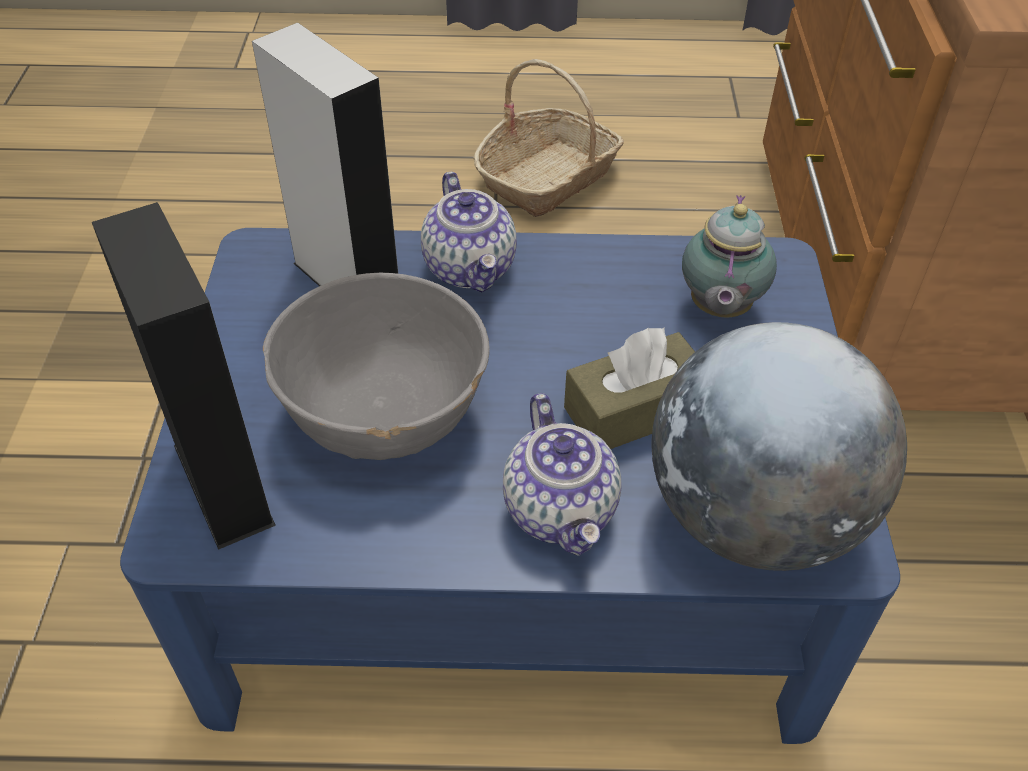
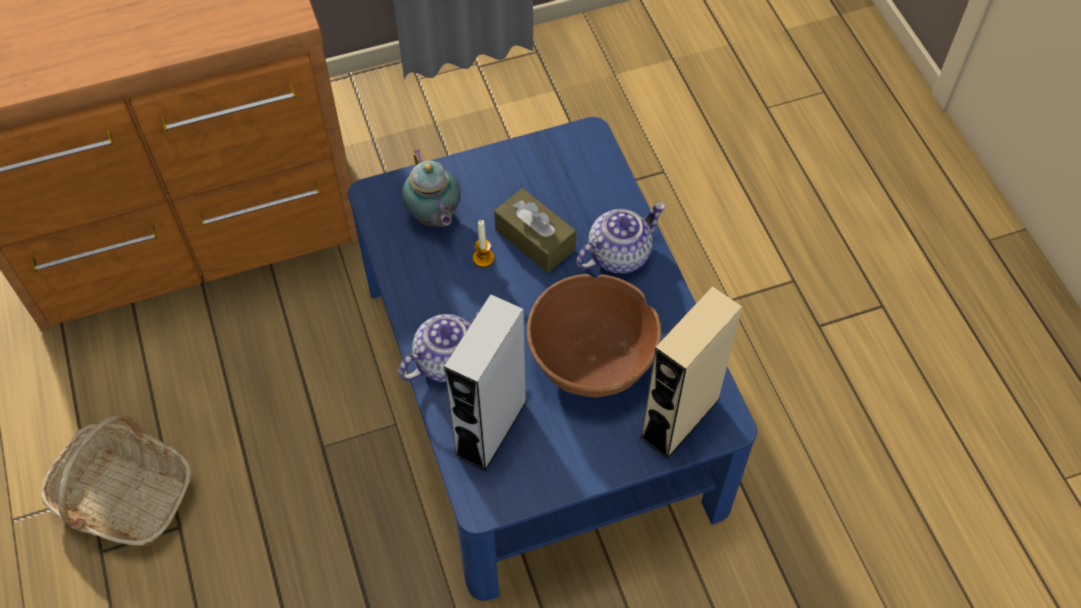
camera: 110 degrees left, 10 degrees up
(223, 484) = (679, 418): black speaker -> beige speaker
(385, 412) = (591, 359): grey bowl -> brown bowl
(623, 343) = (483, 258): none -> candle
(718, 309) = (434, 218): teapot -> teapot turned 75 degrees clockwise
(754, 516) = (583, 175): globe -> none

